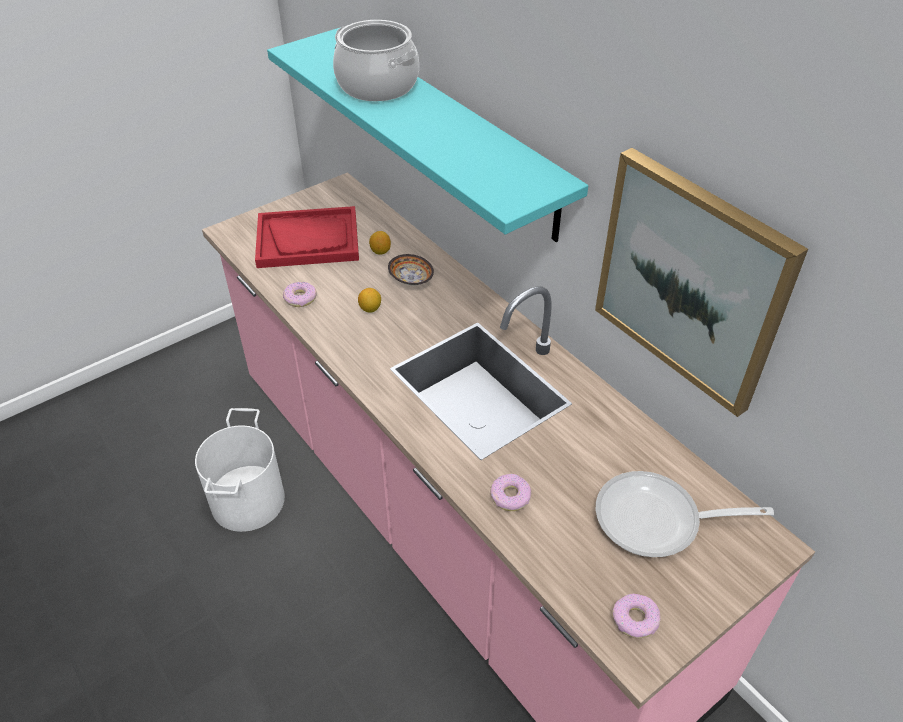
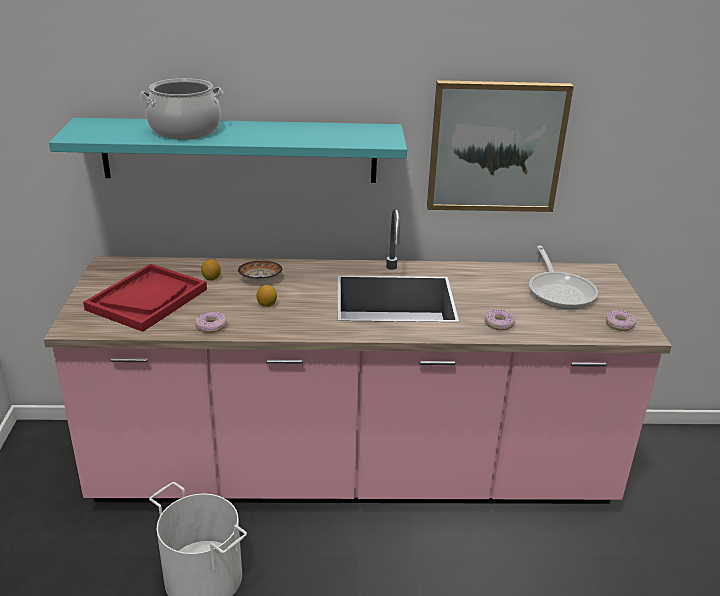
camera: 55 degrees left, 15 degrees down
(656, 521) = (560, 291): frying pan -> frying pan turned 45 degrees counterclockwise

